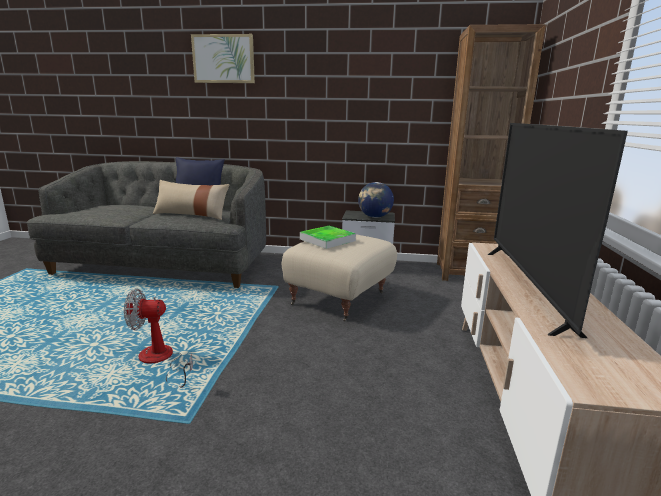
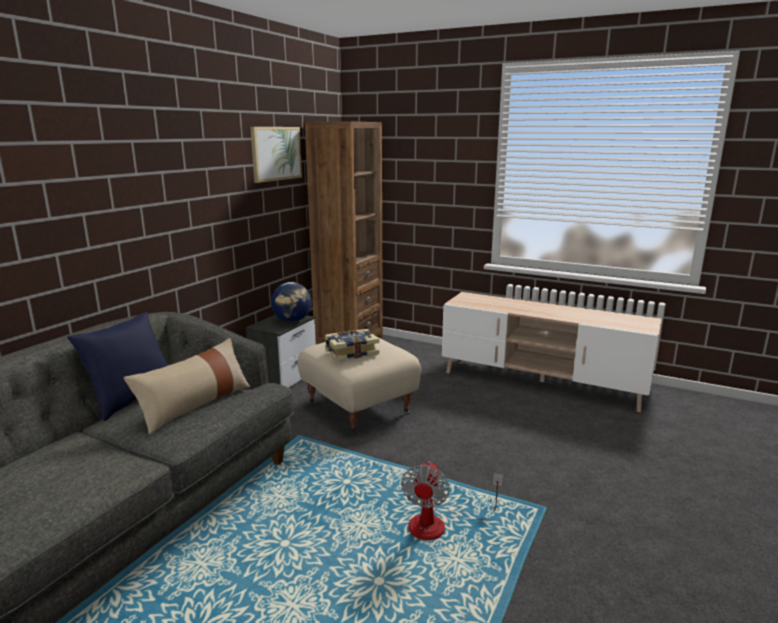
camera: 70 degrees left, 0 degrees up
(223, 59) = (75, 152): picture -> picture (276, 153)
(327, 240) = (351, 352): tray -> book
(526, 286) = (536, 311): television -> none

